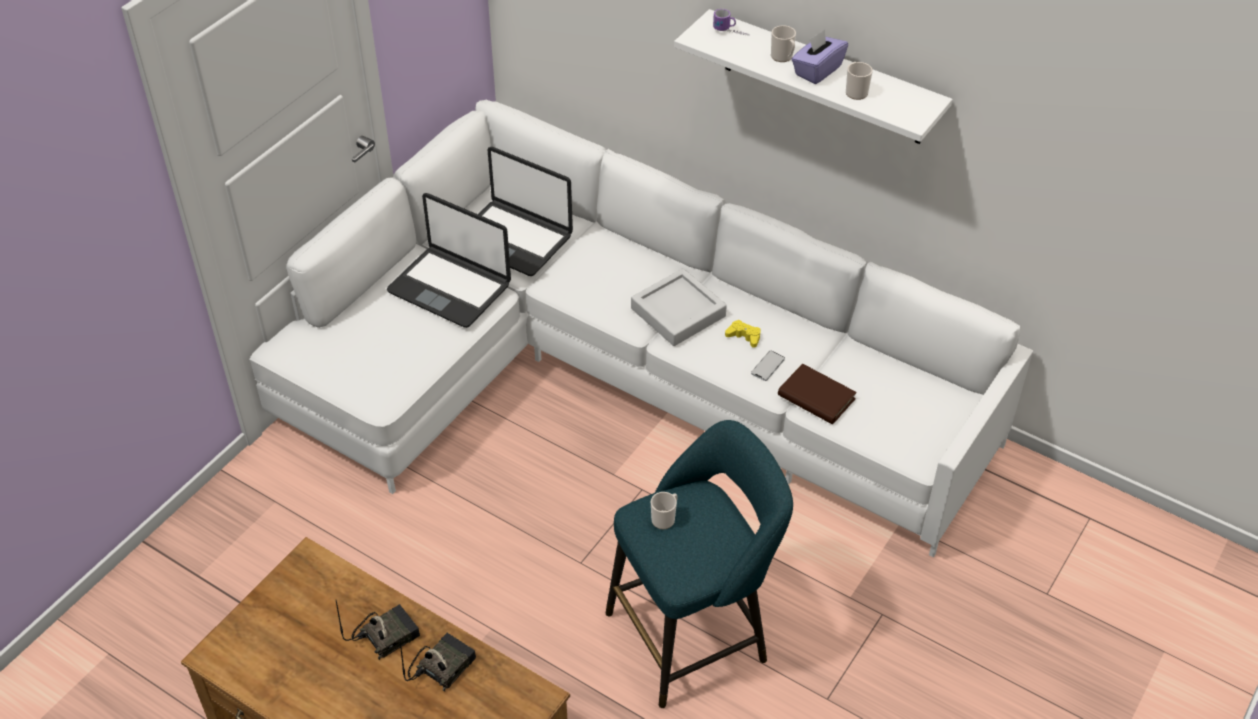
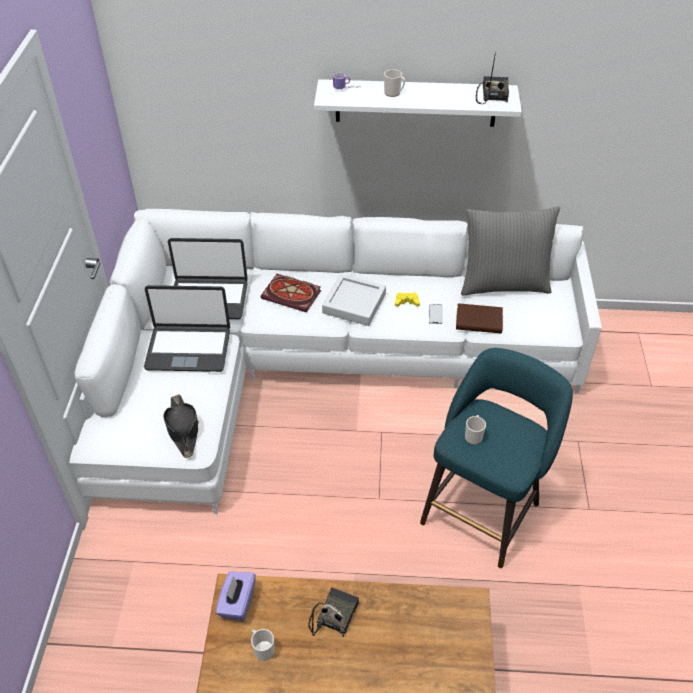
camera: 30 degrees left, 0 degrees up
(380, 373) = (183, 429): none -> black hat
(441, 665) = (390, 616): radio -> radio (491, 95)
(614, 272) = (293, 294): none -> book
(817, 70) = (423, 94): purple tissue box -> purple tissue box (237, 603)
(855, 91) = (458, 99): mug -> mug (262, 649)
(889, 364) = (503, 283): none -> grey pillow

